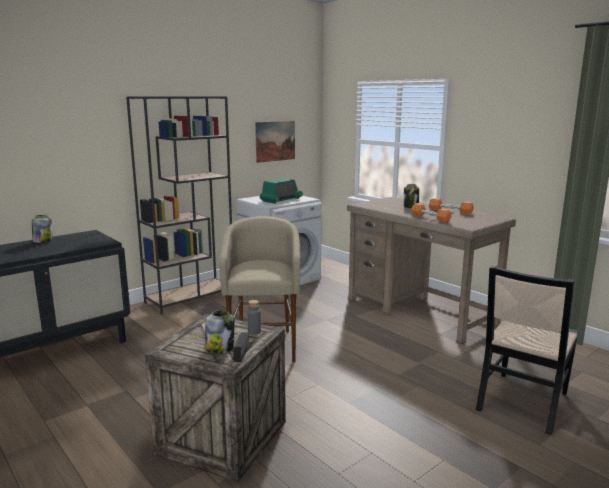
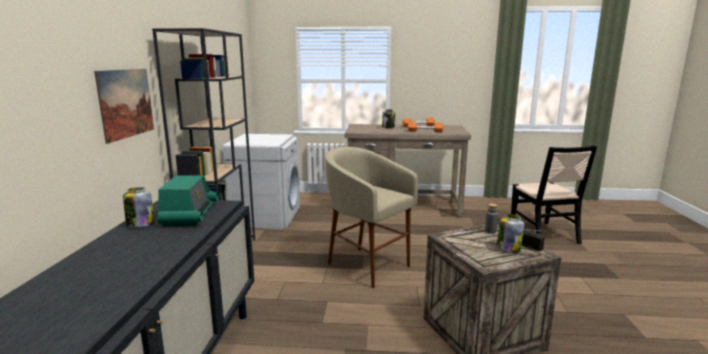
camera: 45 degrees left, 0 degrees up
(275, 141) = (234, 83): picture -> picture (126, 103)
(281, 200) = (266, 139): radio -> radio (190, 214)

